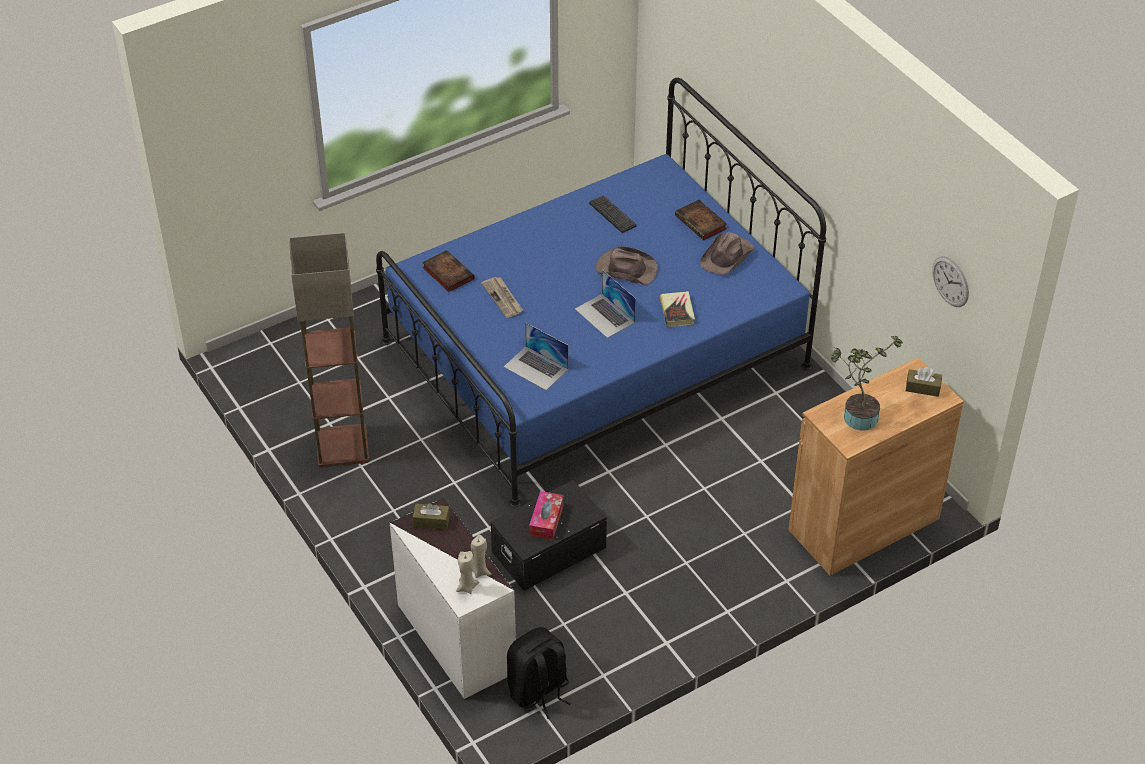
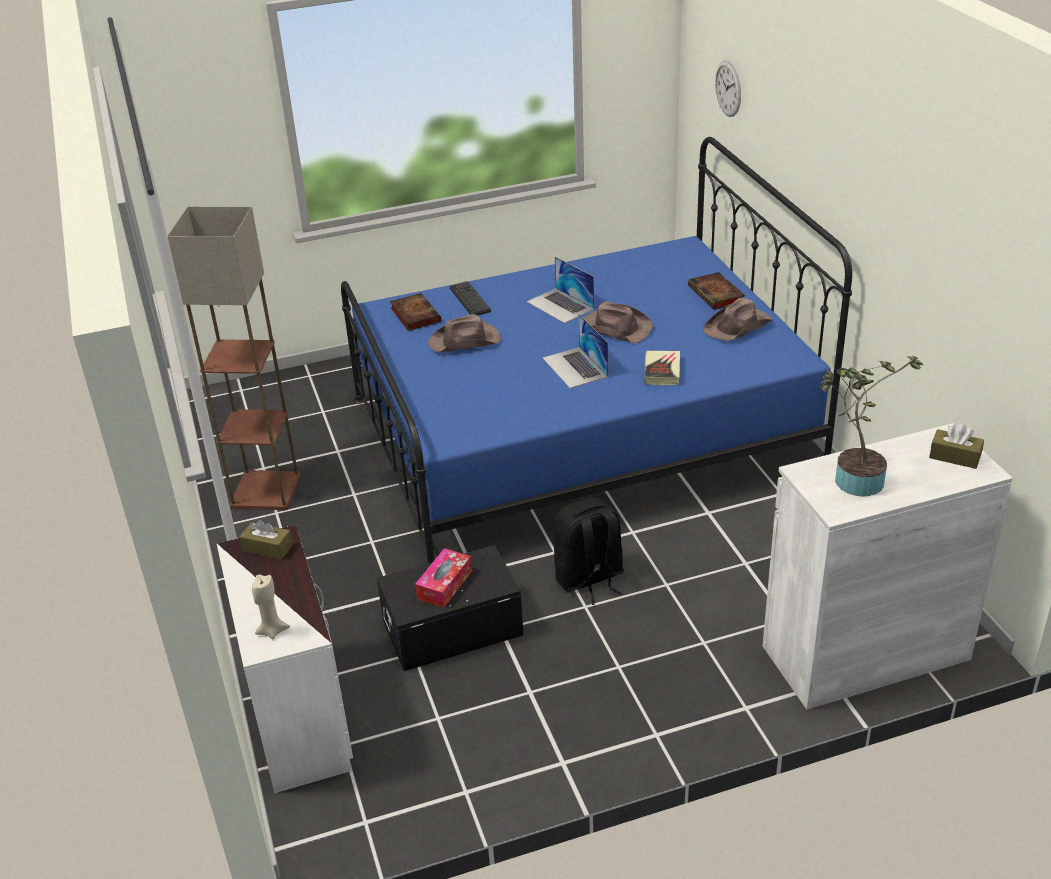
camera: 15 degrees right, 10 degrees down
(480, 571) = (299, 614): beige candle -> none
(503, 298) = (465, 341): newspaper -> brown hat
(536, 368) = (474, 408): laptop -> laptop (560, 305)
(538, 691) = (373, 799): black backpack -> black backpack (589, 579)
(612, 214) = (617, 280): keyboard -> keyboard (470, 299)
(864, 524) = (865, 653): brown cabinet -> white cabinet
(950, 281) = (1005, 311): wall clock -> wall clock (728, 88)

